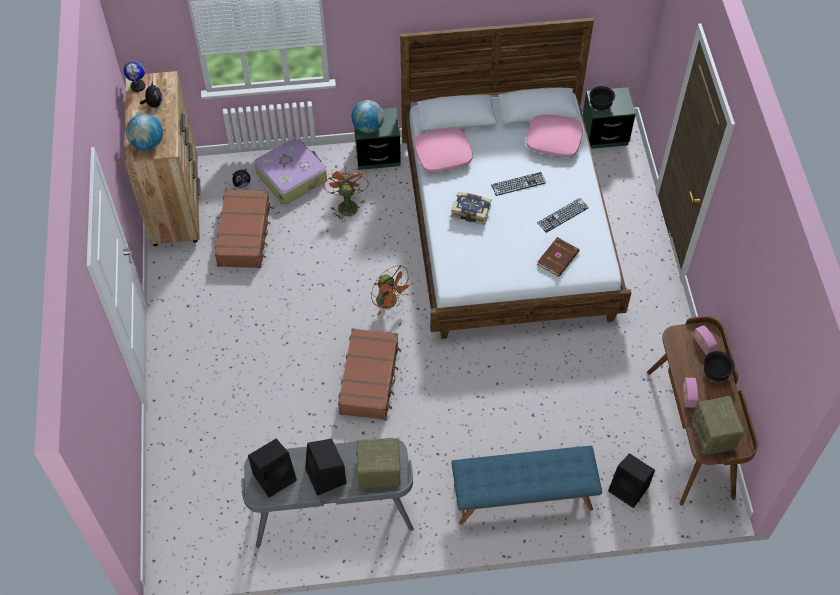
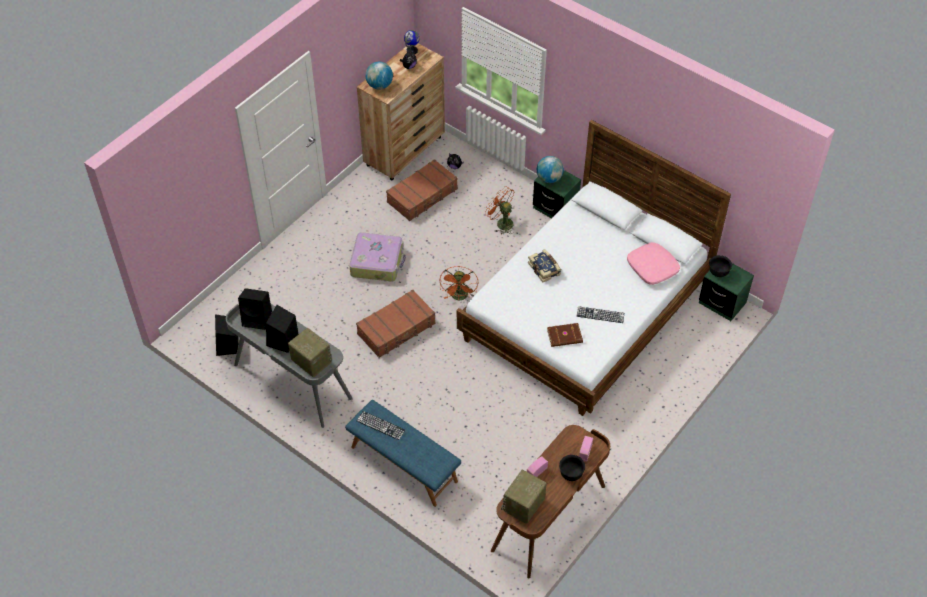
camera: 45 degrees right, 5 degrees down
(292, 176) = (488, 183): suitcase -> suitcase (377, 262)
(346, 205) = (501, 223): orange fan -> orange fan turned 90 degrees counterclockwise
(443, 154) = (569, 224): pink pillow -> none
(518, 184) = (595, 275): keyboard -> keyboard (381, 425)
(629, 489) = (471, 515): black speaker -> black speaker (227, 346)

